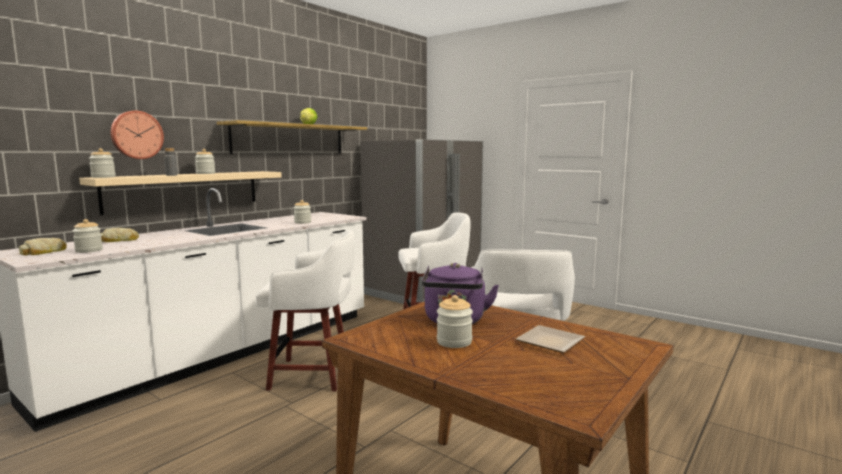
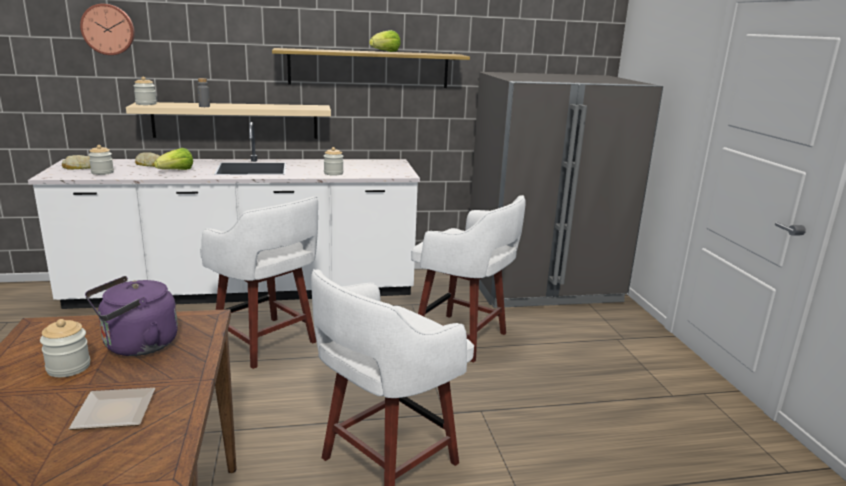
camera: 40 degrees right, 10 degrees up
(136, 135) = (187, 62): wall clock -> wall clock (108, 29)
(166, 239) = (176, 171): none -> lettuce
(205, 173) = (247, 106): jar -> none

